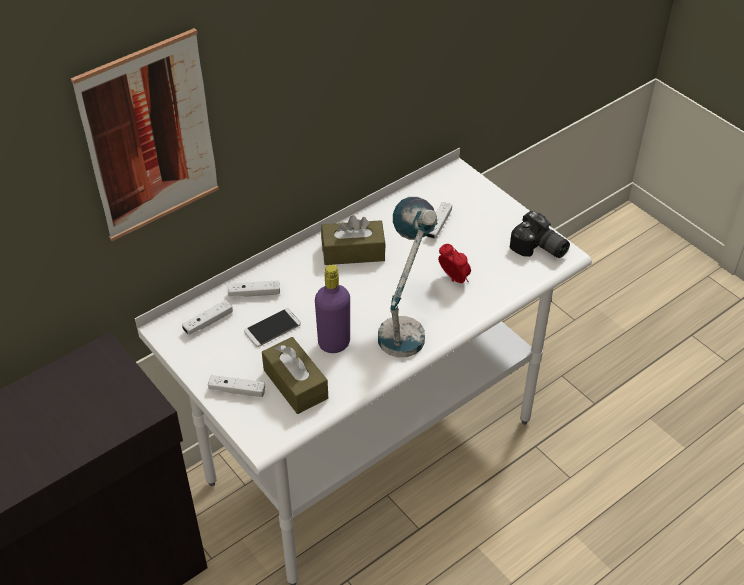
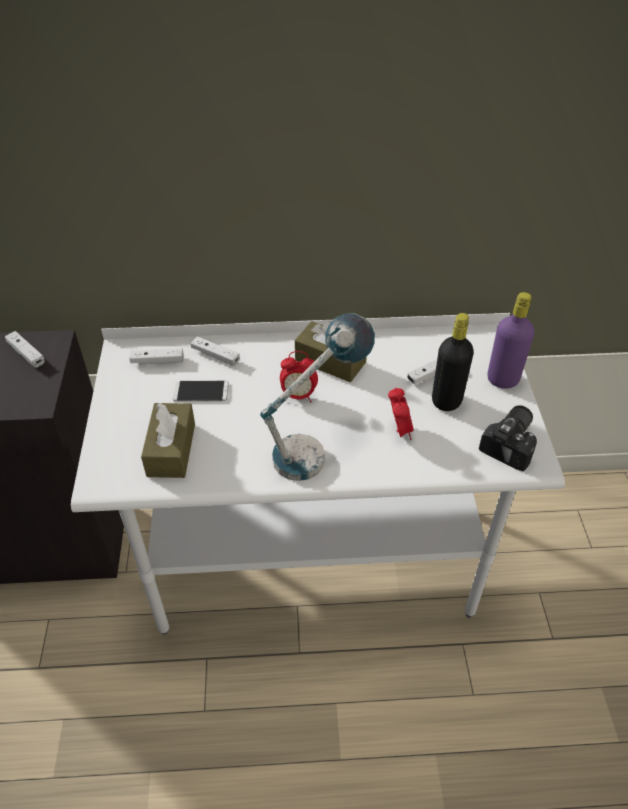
camera: 35 degrees right, 0 degrees up
(150, 137) = (123, 149): picture -> none
(237, 390) = (122, 429): white game controller -> white game controller (26, 354)
(334, 343) = (237, 431): purple bottle -> purple bottle (502, 379)
(354, 291) = (298, 396): none -> alarm clock
(467, 240) = (446, 401): none -> black bottle
(539, 249) = (513, 444): camera -> camera turned 135 degrees counterclockwise

